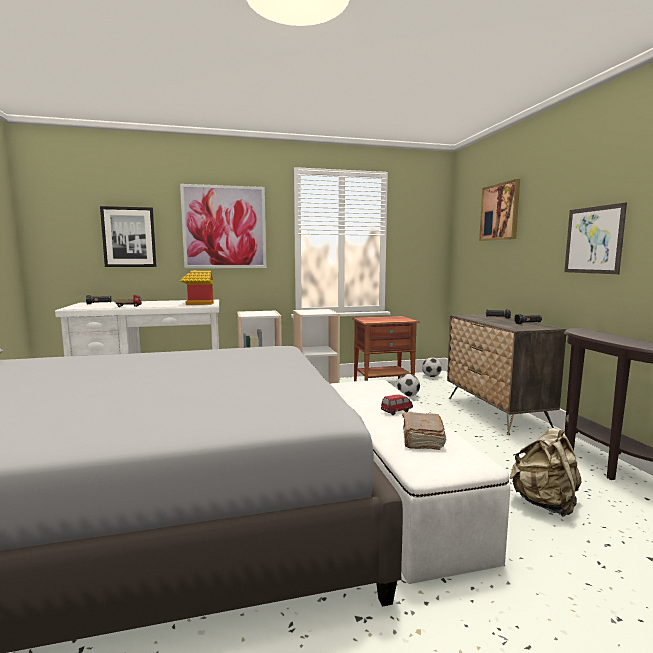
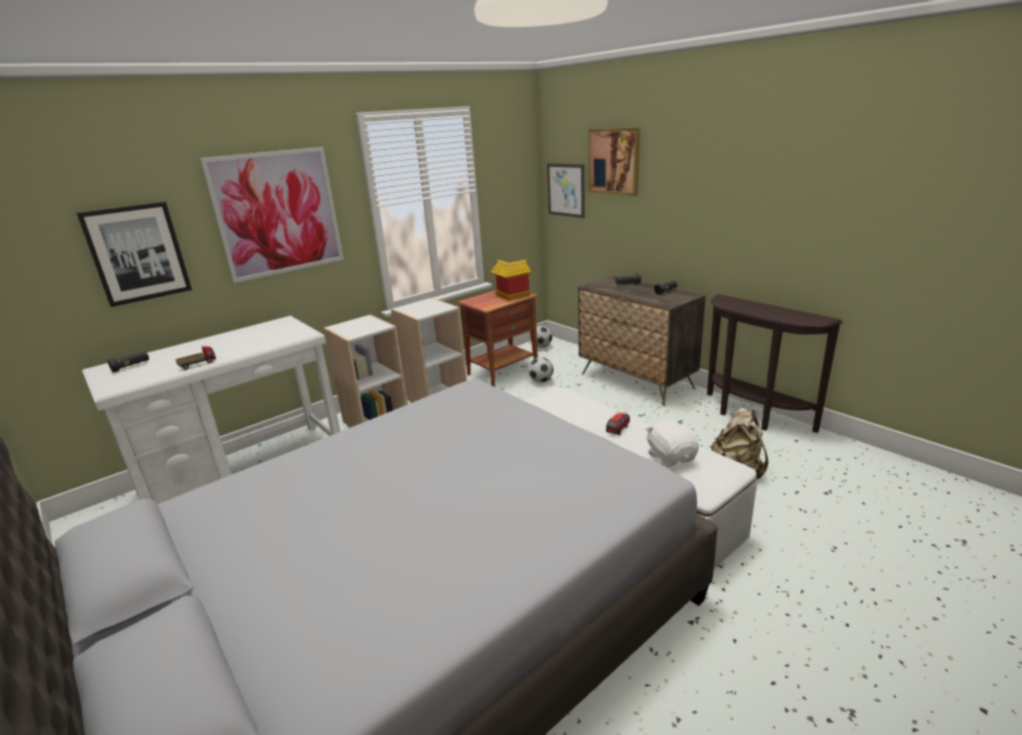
camera: 25 degrees left, 15 degrees up
(196, 303) = (284, 335): toy house -> toy house (511, 296)
(422, 439) = (671, 457): brown book -> white plush toy
(593, 240) = (731, 209): picture -> picture (566, 190)

